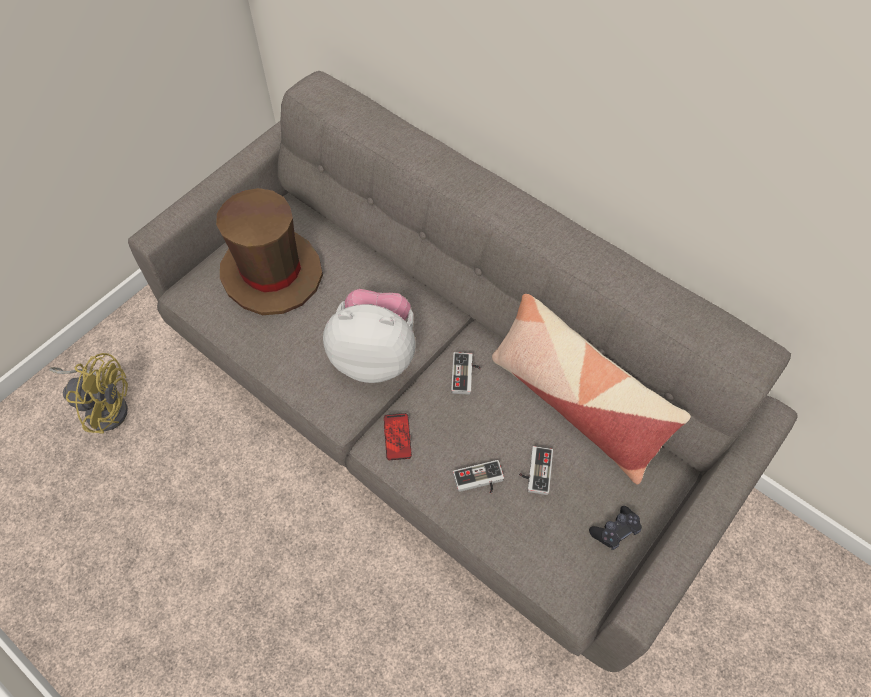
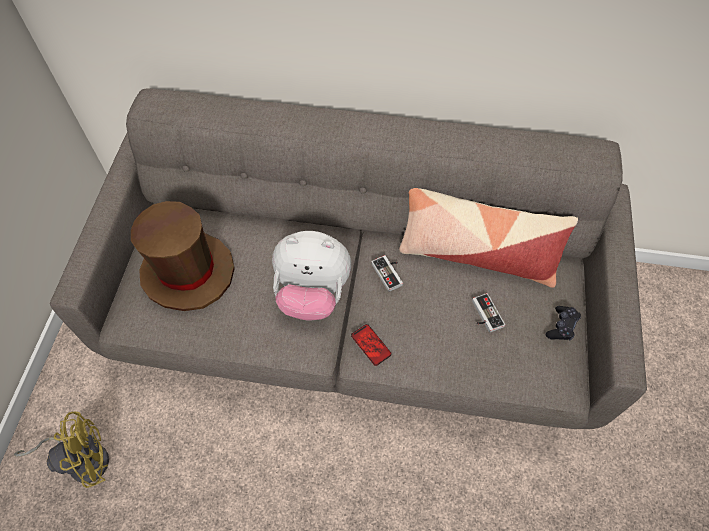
camera: 30 degrees left, 0 degrees up
(374, 355) = (312, 294): plush toy -> plush toy turned 150 degrees counterclockwise
(479, 481) = (452, 344): game controller -> none

